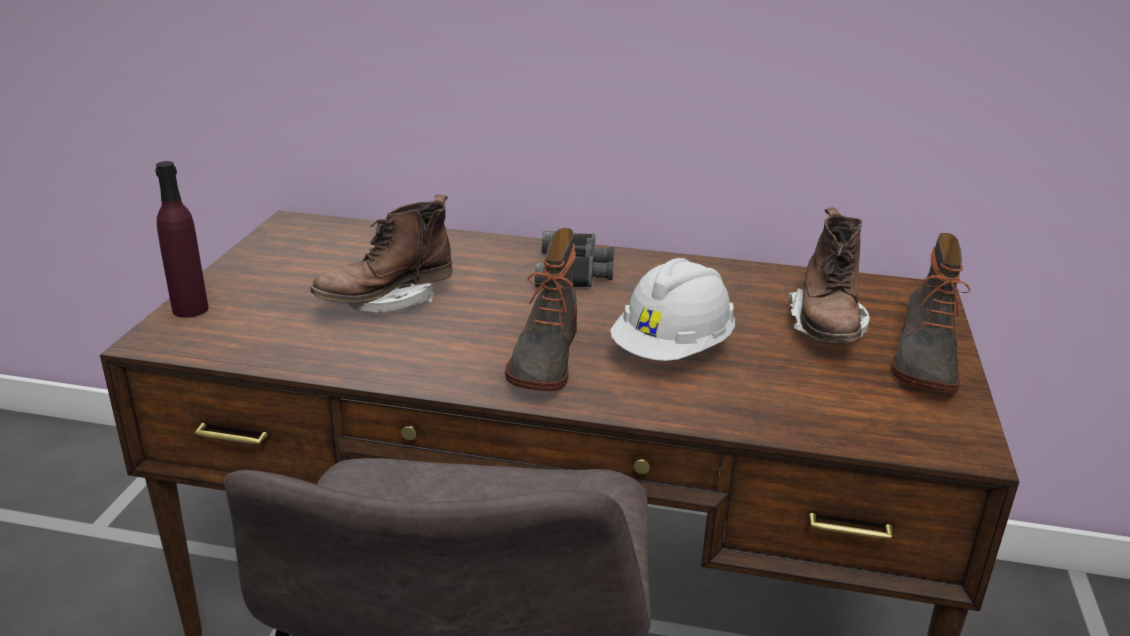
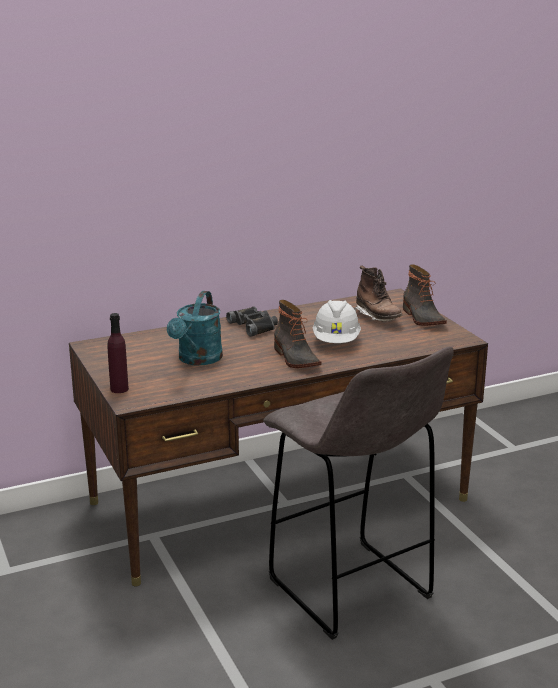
camera: 35 degrees left, 5 degrees down
(386, 300) = (197, 360): brown boot -> turquoise watering can

